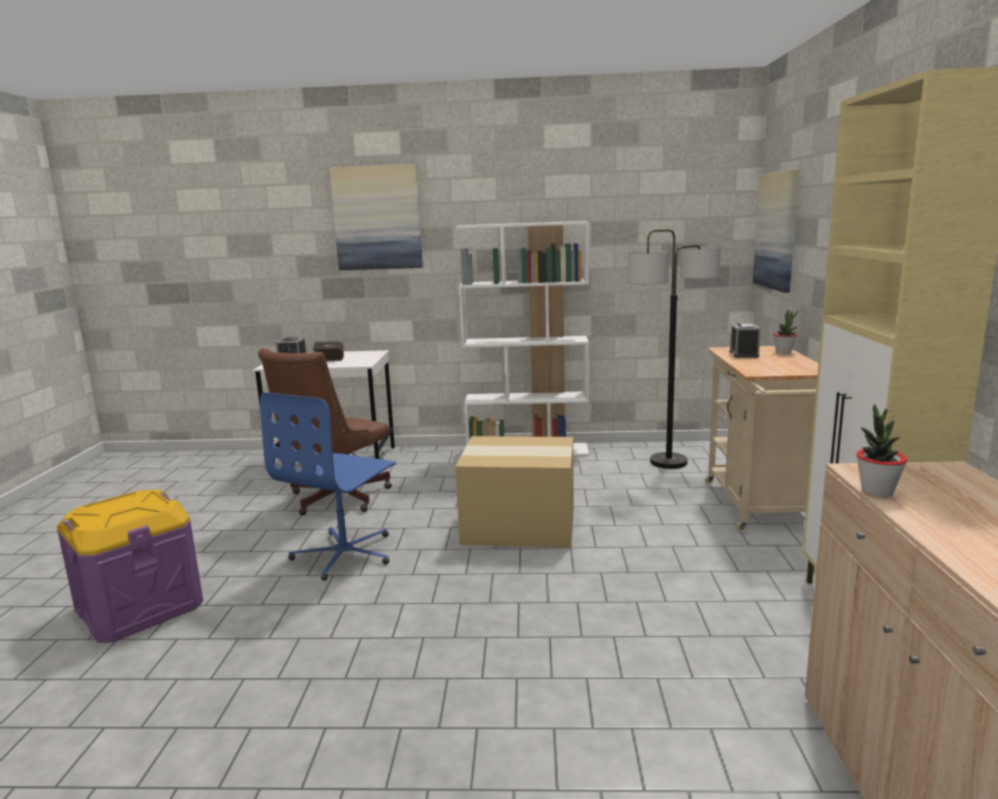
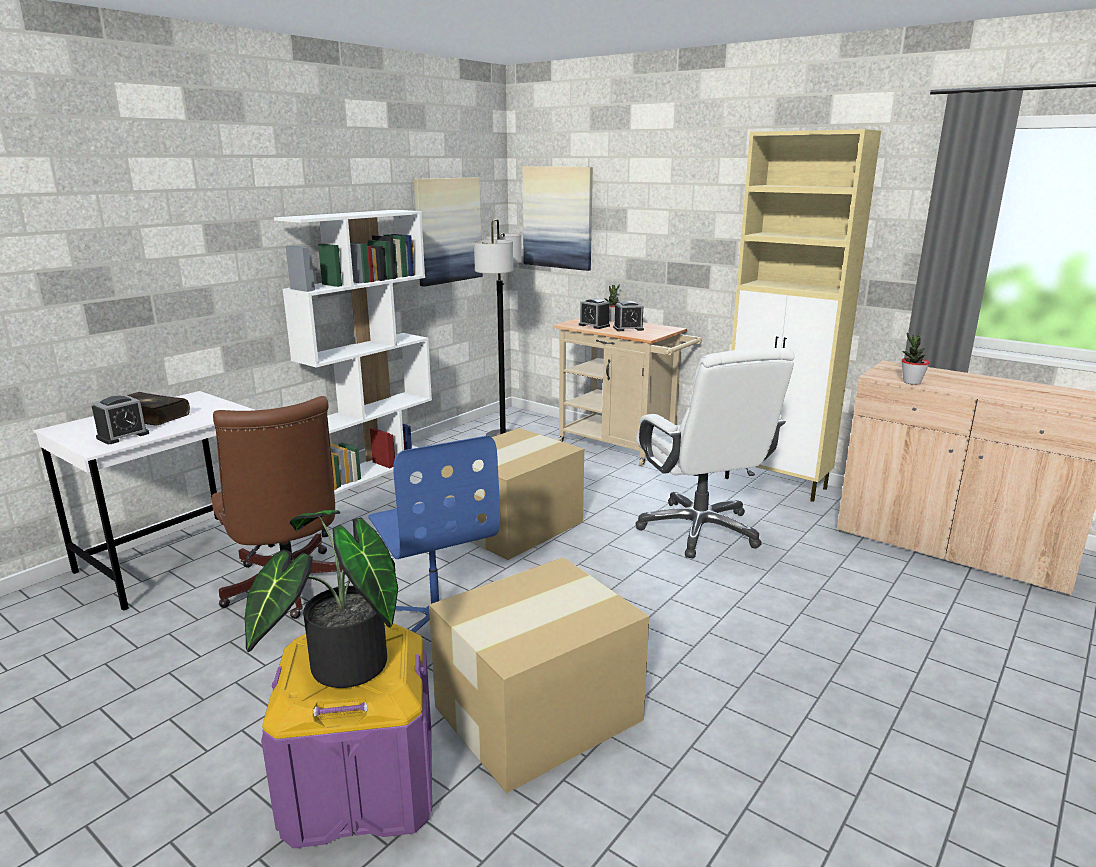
camera: 55 degrees left, 5 degrees up
(110, 509) = (339, 667): none -> potted plant
(252, 637) = (535, 713): none -> cardboard box
(377, 218) = (164, 209): picture -> picture (448, 230)
(650, 607) = (700, 530): none -> white office chair
(767, 362) = (628, 328): none -> alarm clock

